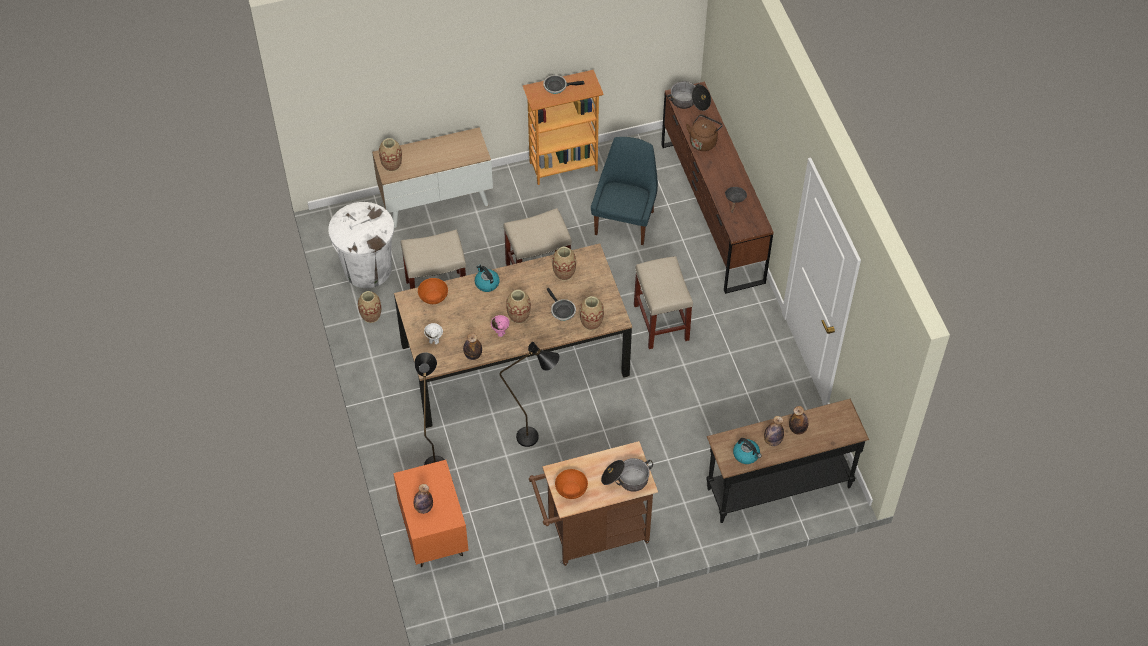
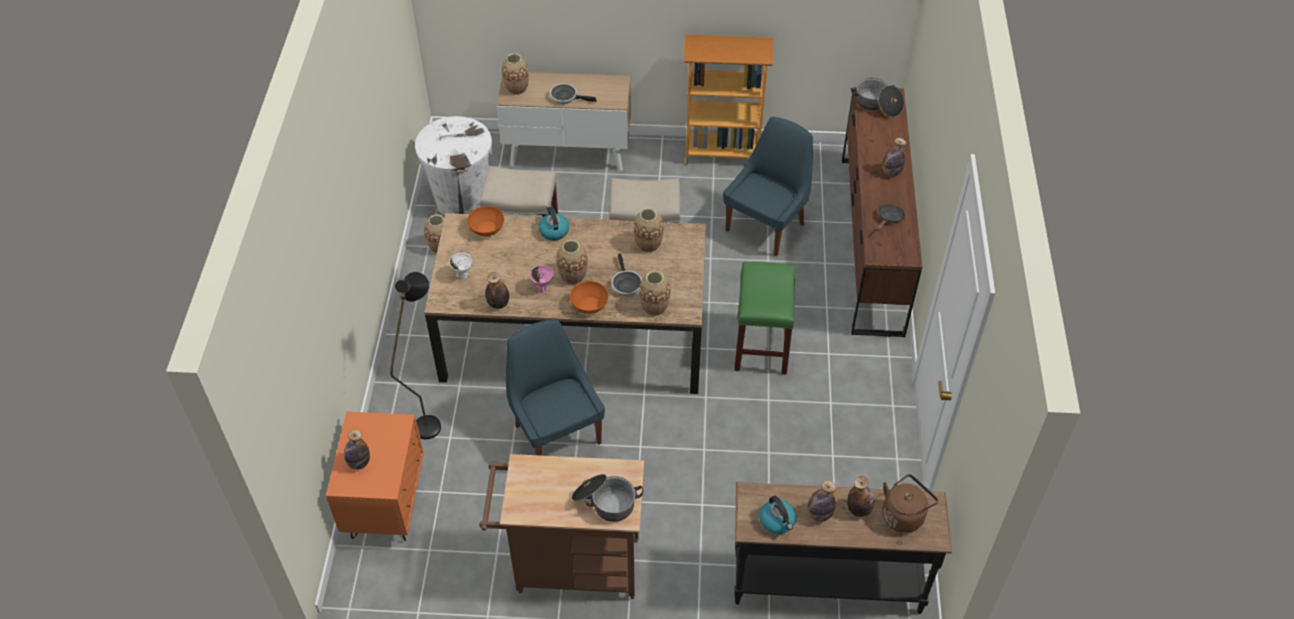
camera: 20 degrees right, 5 degrees down
(535, 438) = (556, 432): black floor lamp -> blue chair
(557, 86) = (723, 44): frying pan -> frying pan (566, 97)
(571, 489) = (531, 493): orange bowl -> orange bowl (589, 305)
(661, 323) = (762, 346): beige stool -> green stool
(703, 141) = (876, 148): brown kettle -> brown kettle (904, 515)
(722, 159) = (891, 172): none -> bottle

